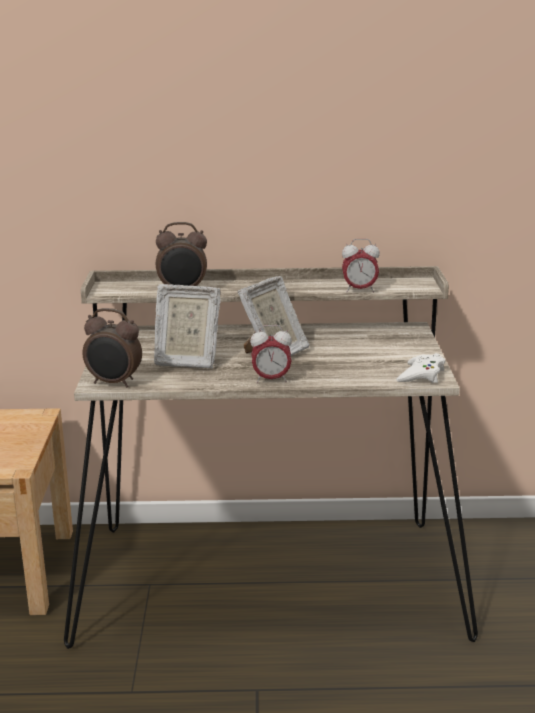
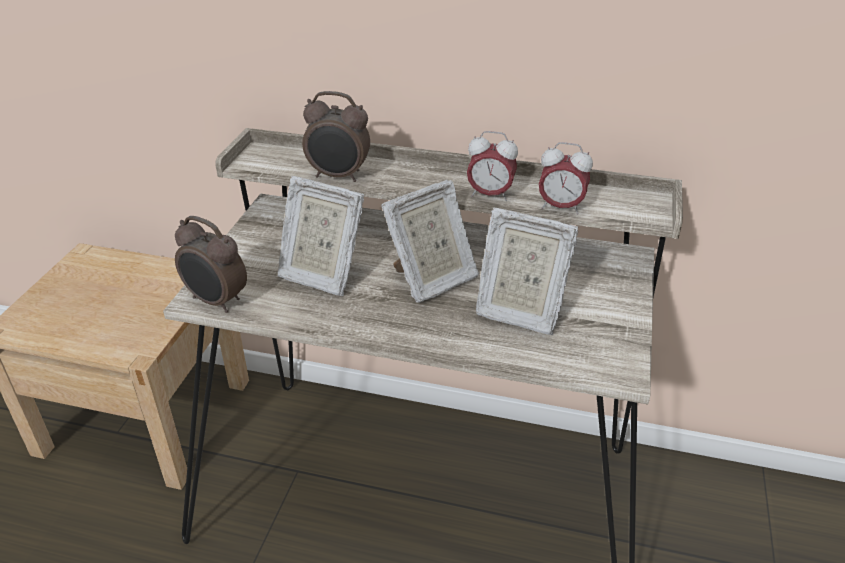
camera: 15 degrees right, 15 degrees up
(271, 380) = (404, 331): alarm clock -> alarm clock (490, 195)
(348, 361) = (518, 311): none -> picture frame
(421, 375) = (605, 359): white game controller -> none

